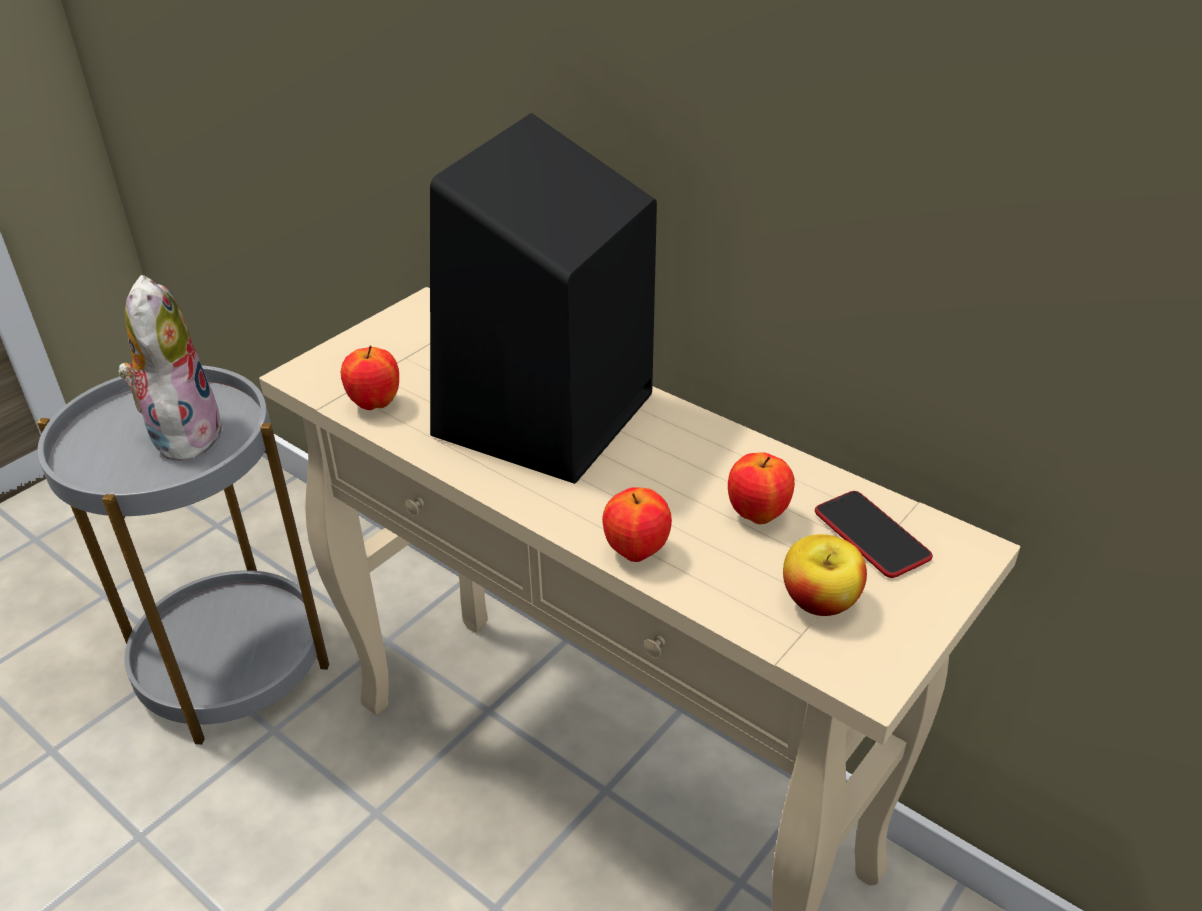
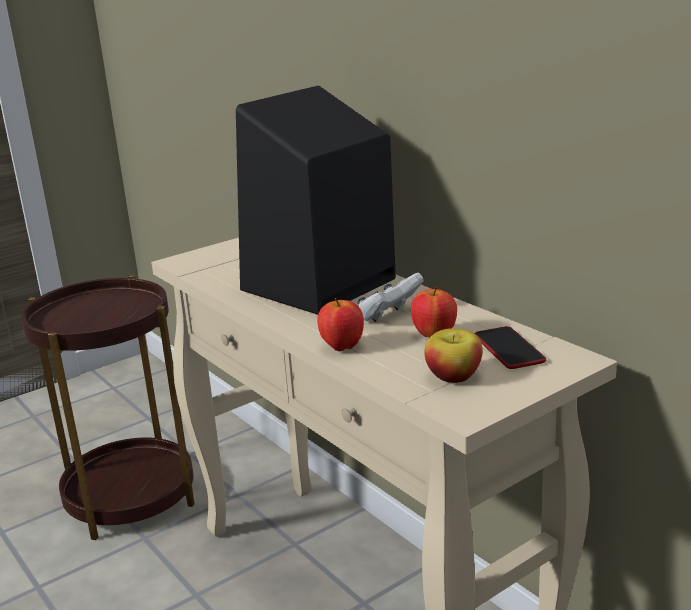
camera: 15 degrees right, 15 degrees down
(182, 433) = (111, 312): plush toy -> none
(231, 663) = (130, 496): grey side table -> brown side table
(375, 404) = (214, 275): apple -> none
(676, 477) = (389, 316): none -> white game controller

